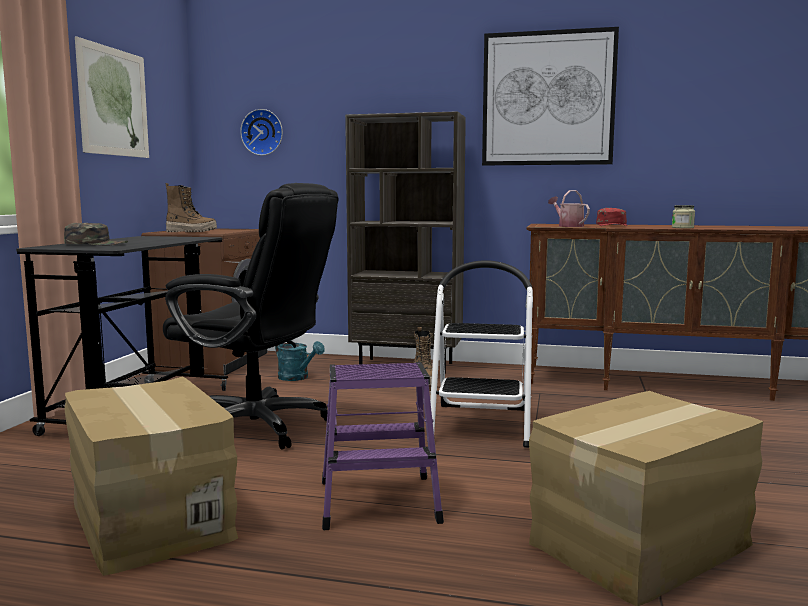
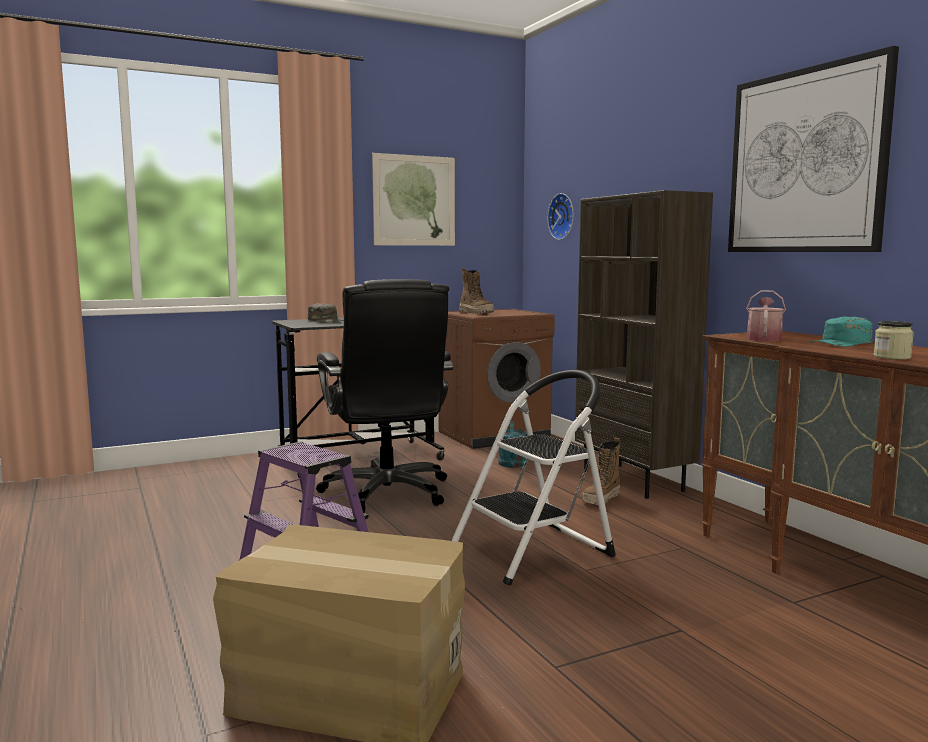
camera: 50 degrees right, 0 degrees up
(148, 519) = (199, 524): cardboard box -> none
(612, 225) = (841, 343): red cap -> turquoise cap

